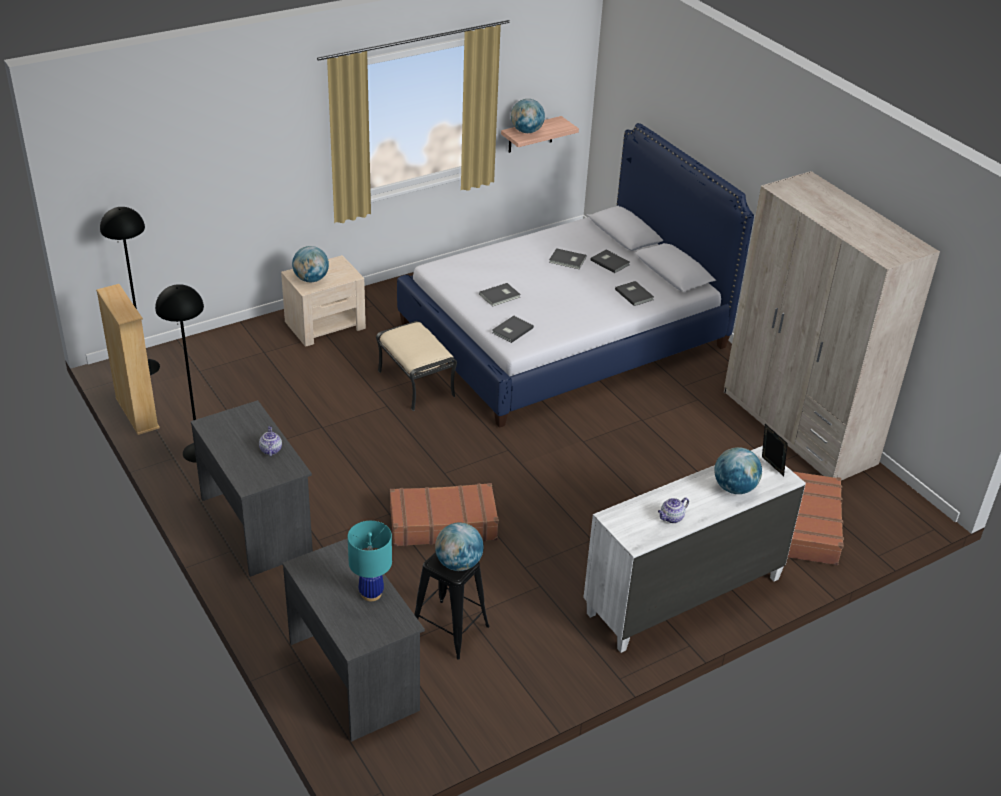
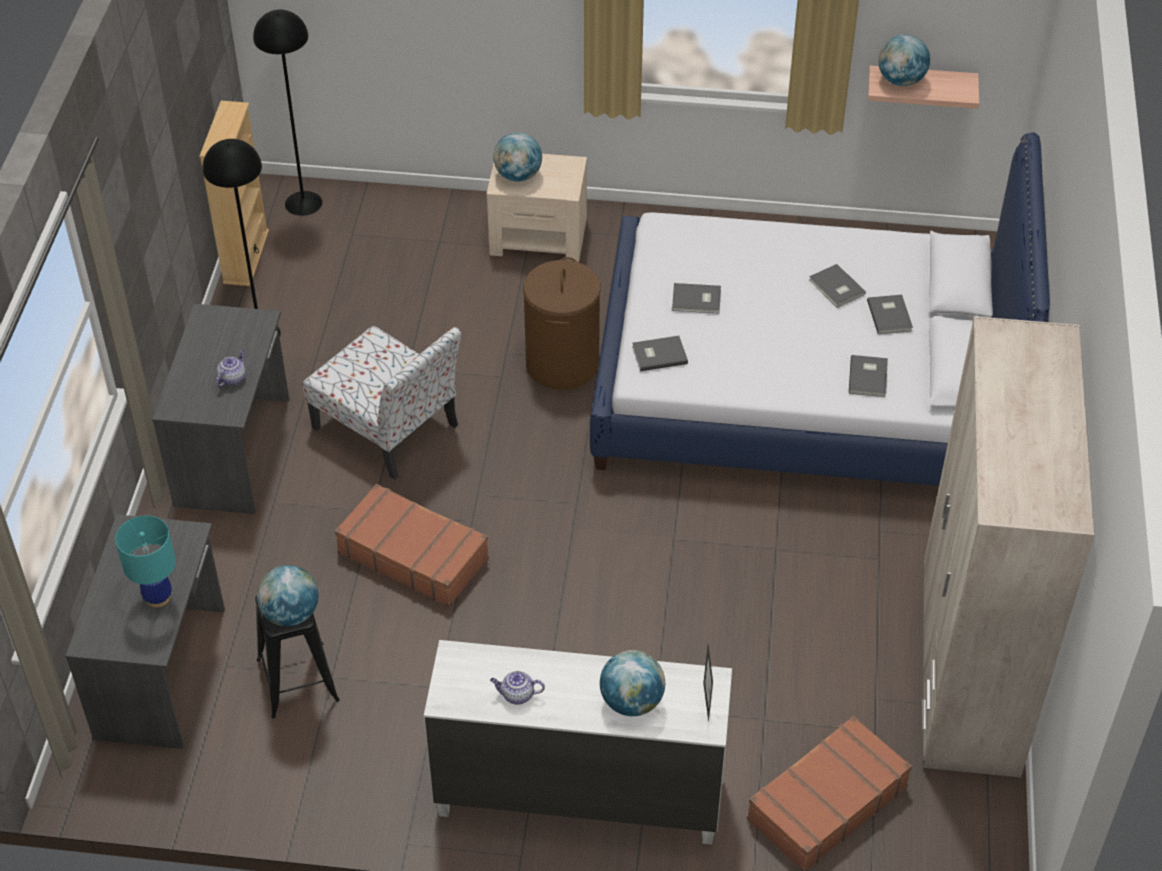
camera: 40 degrees right, 10 degrees up
(347, 464) = (388, 428): none -> chair
(417, 383) = (562, 364): beige ottoman -> brown laundry basket

